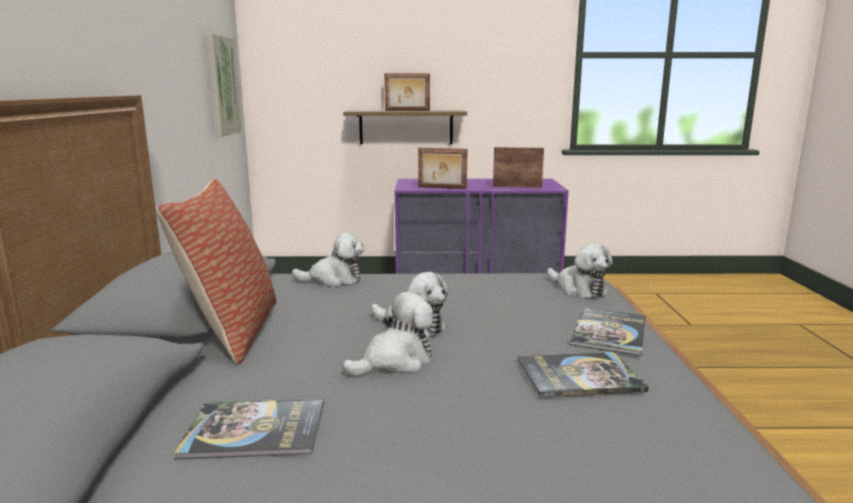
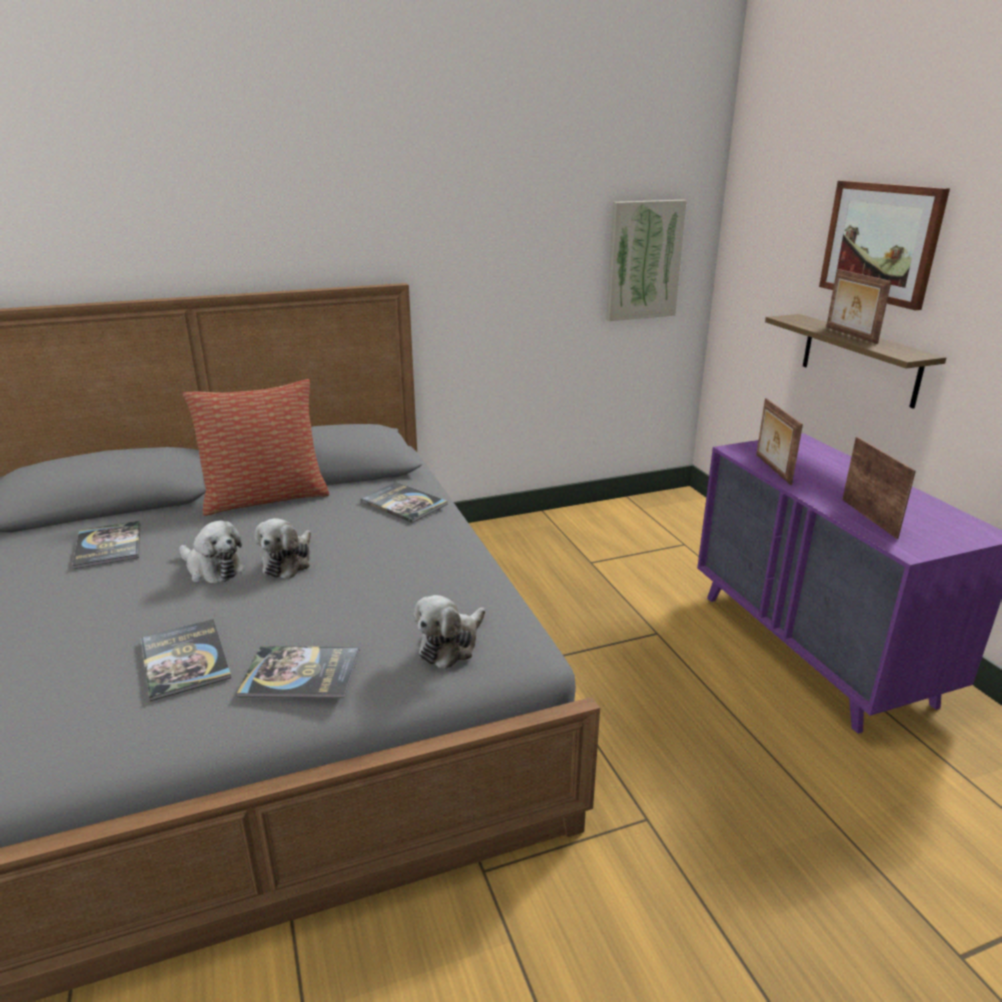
camera: 70 degrees right, 10 degrees up
(334, 279) = (404, 503): plush toy -> book
(402, 55) = (880, 242): none -> picture

